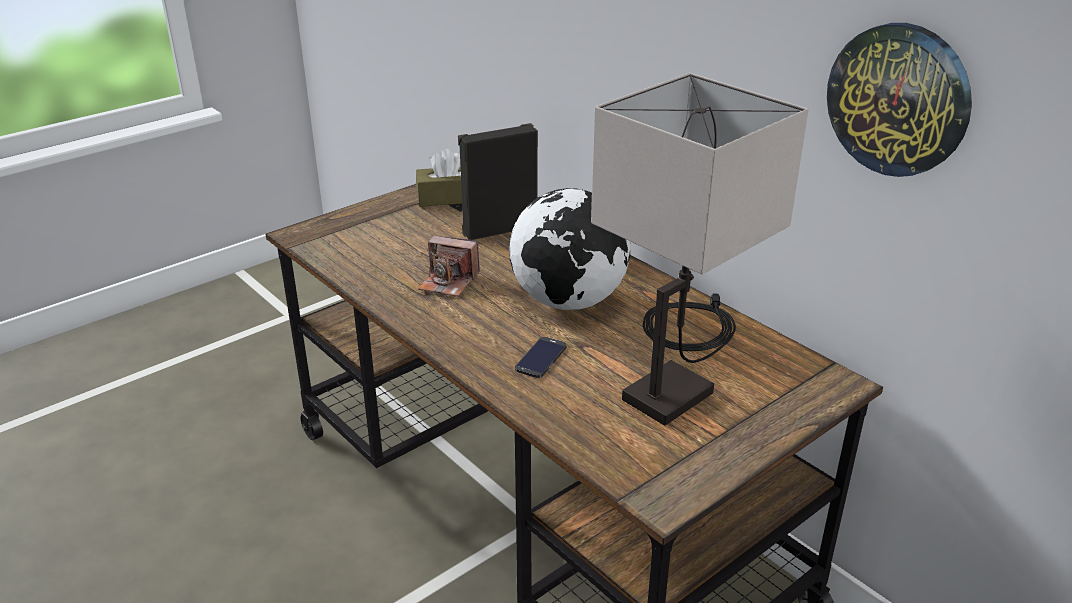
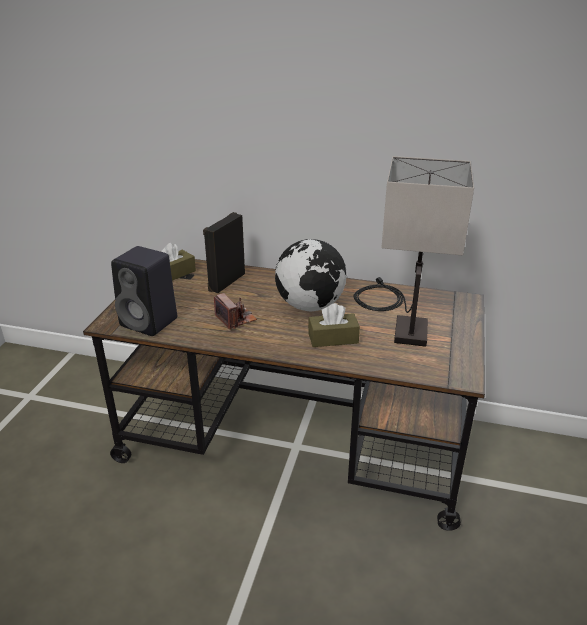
camera: 35 degrees left, 0 degrees up
(346, 249) = (150, 322): none -> black speaker
(449, 282) = (236, 319): camera -> camera turned 105 degrees counterclockwise
(541, 358) = (333, 338): phone -> brown tissue box
(898, 100) = (478, 150): wall clock -> none

